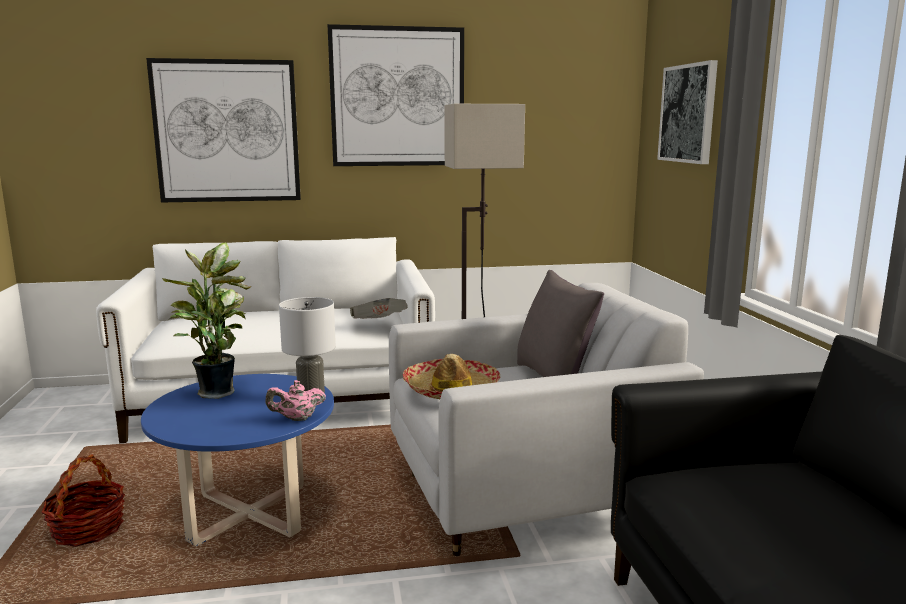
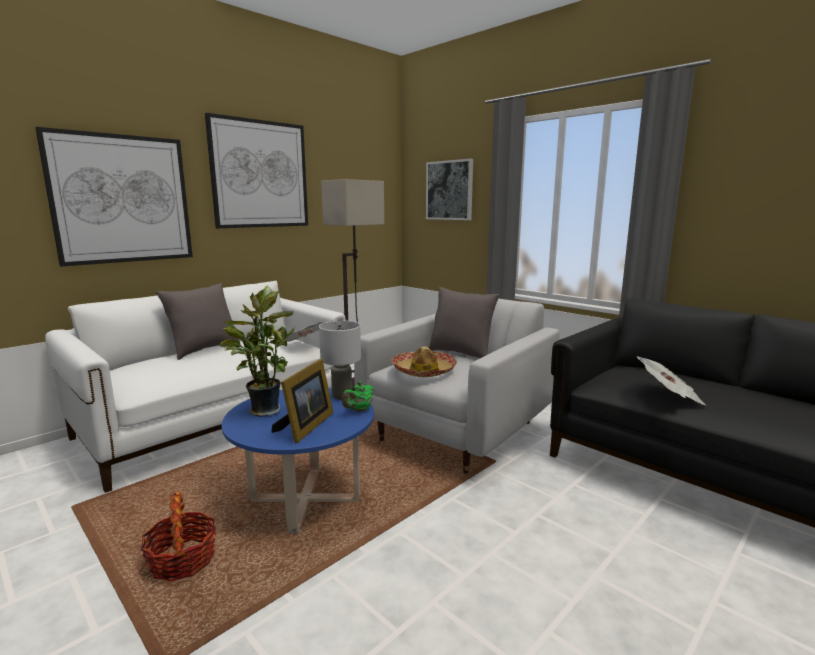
camera: 35 degrees left, 0 degrees up
(217, 421) = (305, 427): none -> picture frame
(277, 312) = (203, 350): none -> grey pillow
(297, 419) = (359, 410): pink teapot -> green teapot
(748, 536) = (669, 396): none -> newspaper

